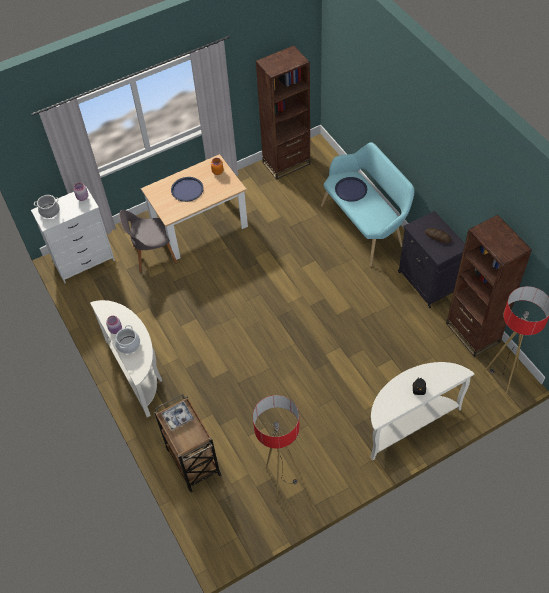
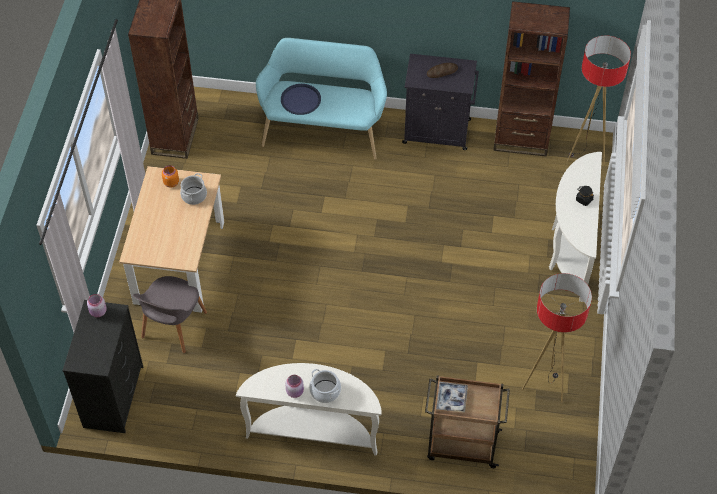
camera: 55 degrees left, 0 degrees up
(49, 211) = (85, 353): cooking pot -> cooking pot (194, 195)
(84, 262) = (114, 396): white dresser -> black dresser
(187, 189) = (167, 223): blue tray -> none

